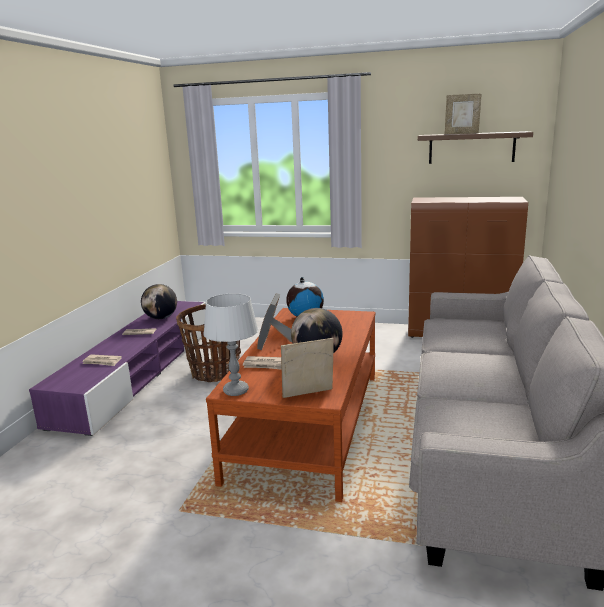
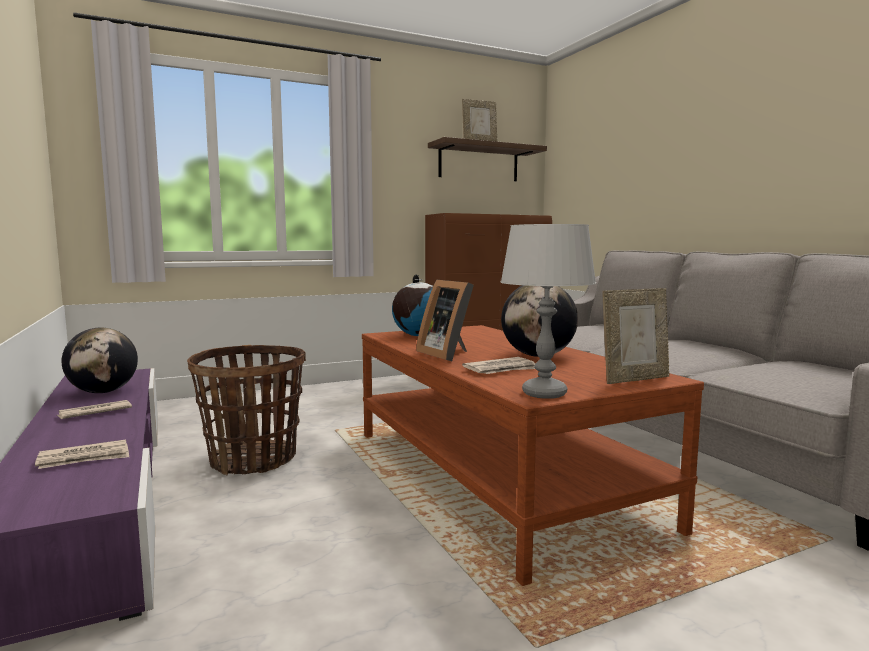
camera: 40 degrees left, 10 degrees down
(308, 394) = (634, 379): picture frame -> picture frame turned 150 degrees counterclockwise

